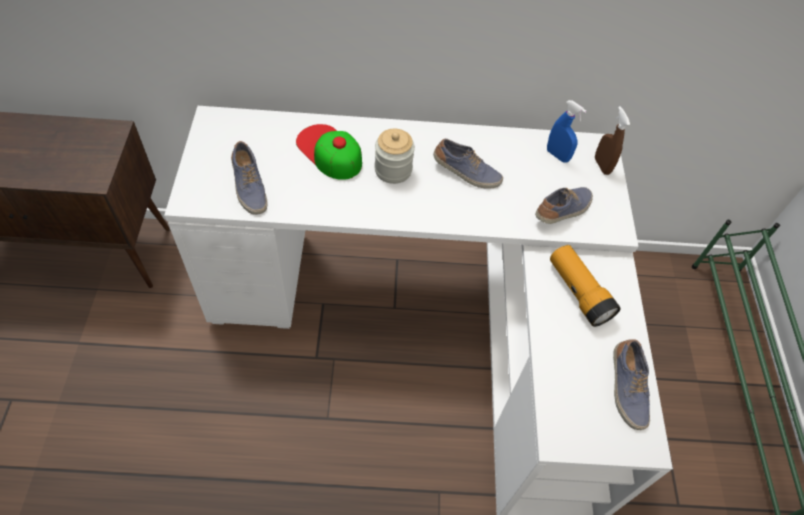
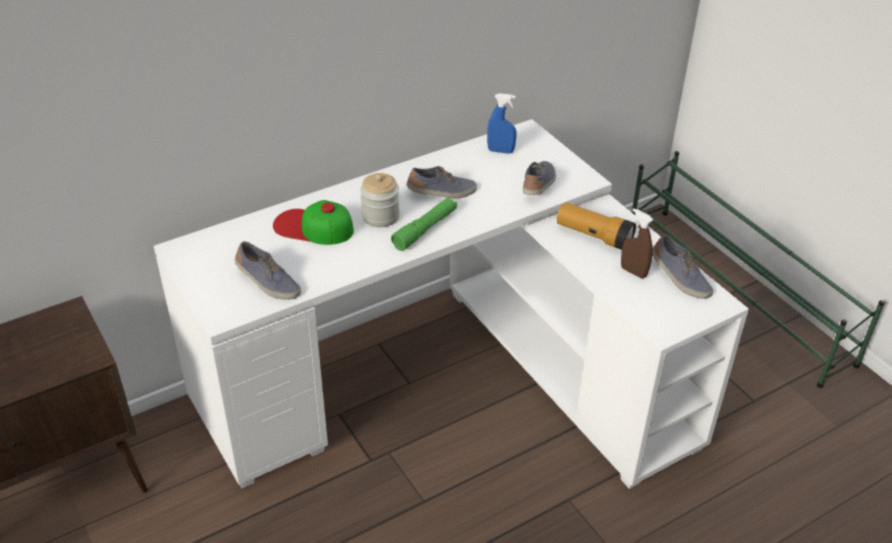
camera: 30 degrees left, 15 degrees down
(420, 204) = (425, 229): none -> green flashlight
(602, 165) = (539, 143): brown spray bottle -> brown spray bottle (633, 272)

